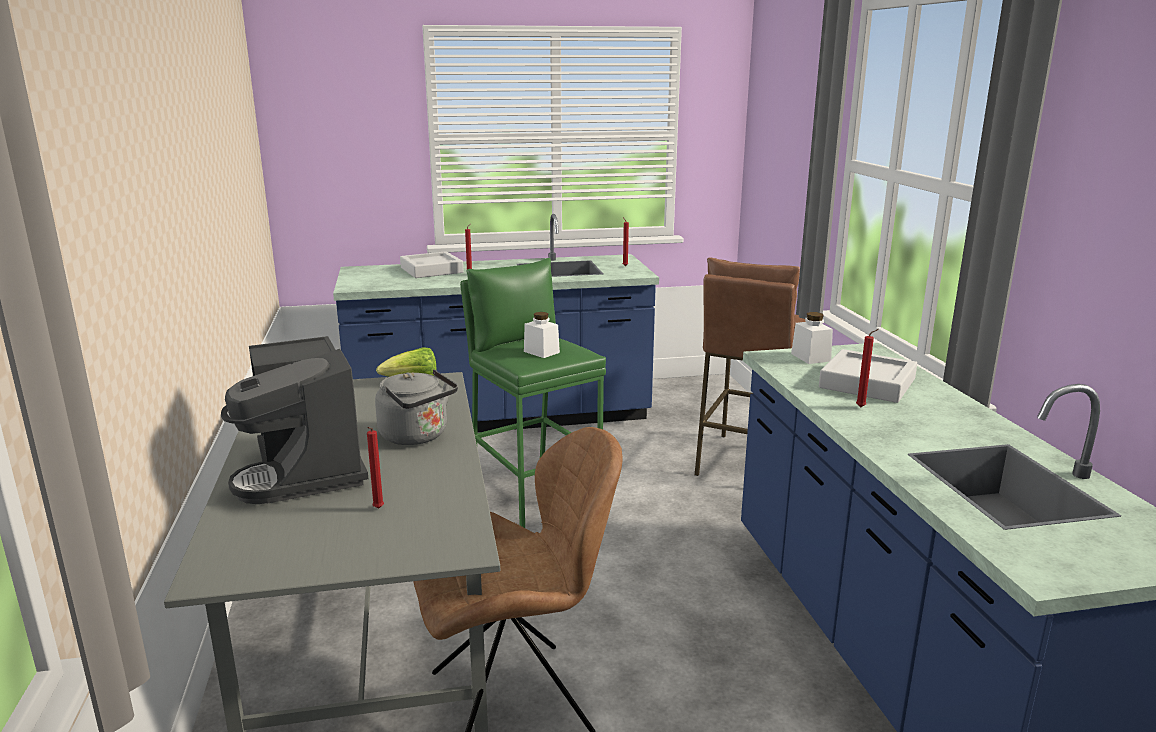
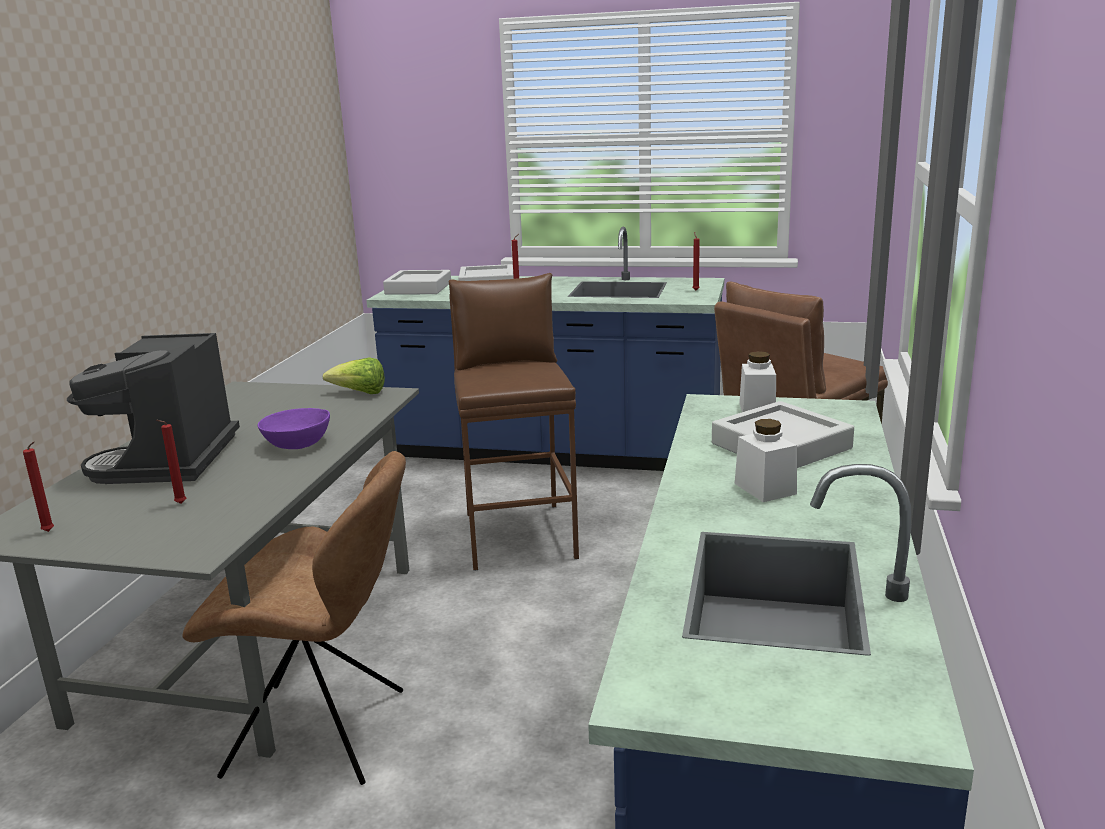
camera: 25 degrees right, 0 degrees up
(371, 279) = (418, 288): none -> grey tray
(417, 436) = (297, 444): grey kettle -> purple bowl
(534, 494) = (519, 535): green stool -> brown stool
(541, 352) = (510, 376): white jar -> white jar (765, 489)
(862, 407) = (730, 472): red candle -> red candle (50, 532)

